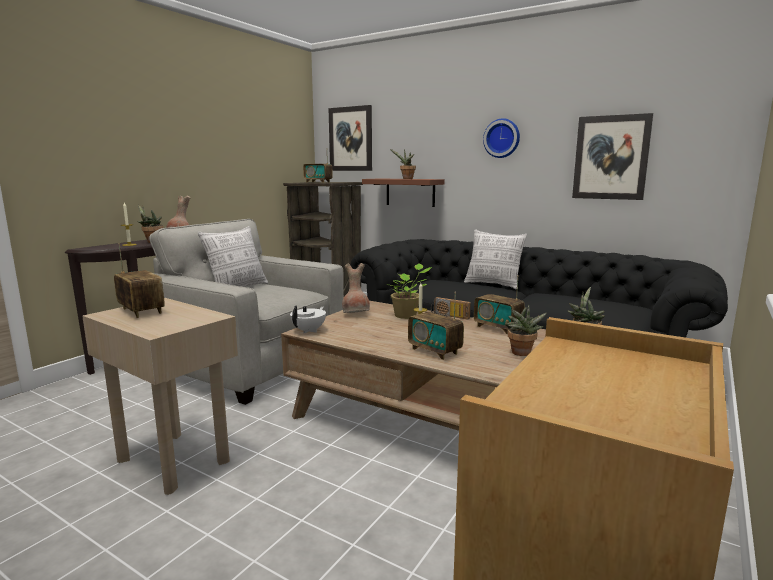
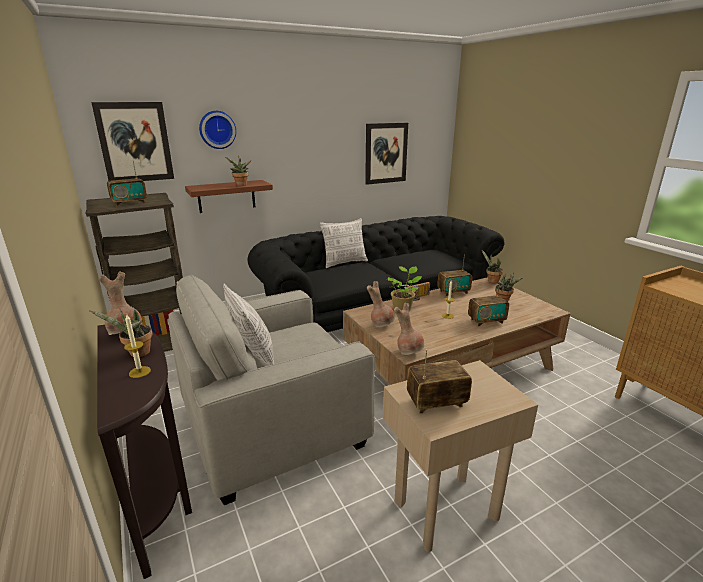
camera: 60 degrees left, 10 degrees up
(309, 331) = (409, 351): white teapot -> brown vase
(502, 138) = (311, 140): wall clock -> wall clock (217, 129)

